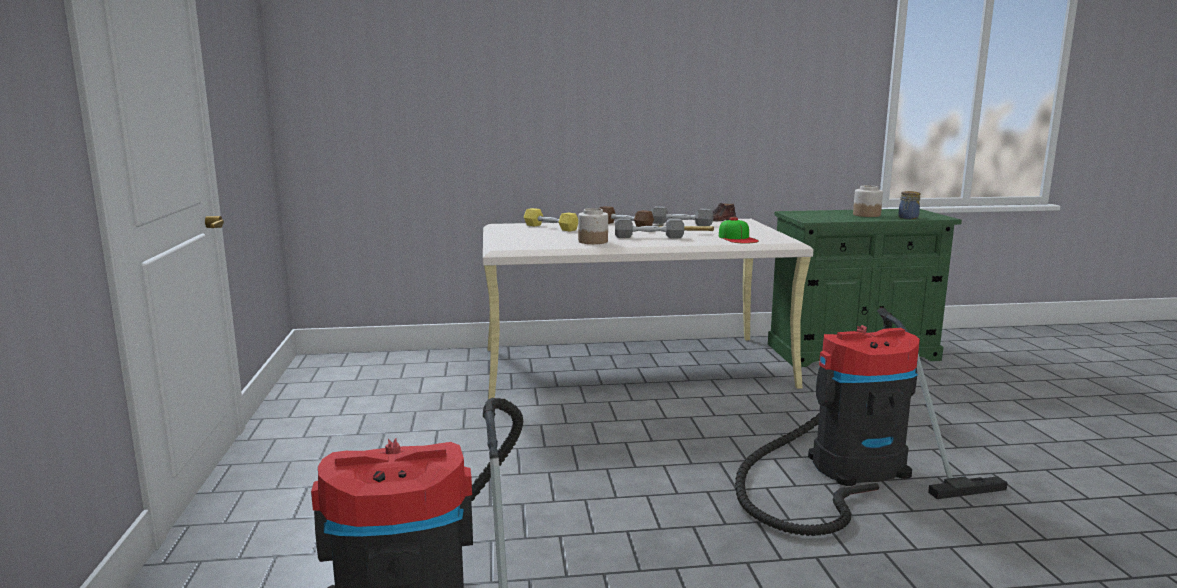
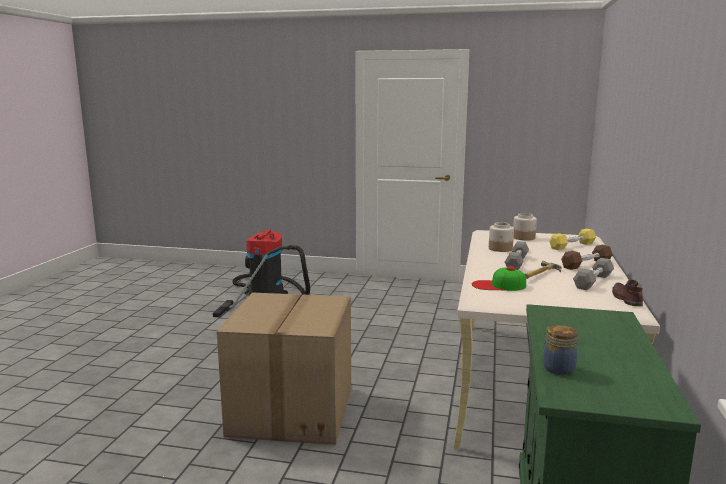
camera: 110 degrees right, 0 degrees up
(849, 470) = (293, 412): vacuum cleaner -> cardboard box
(866, 215) = (592, 350): jar -> jar (524, 238)

